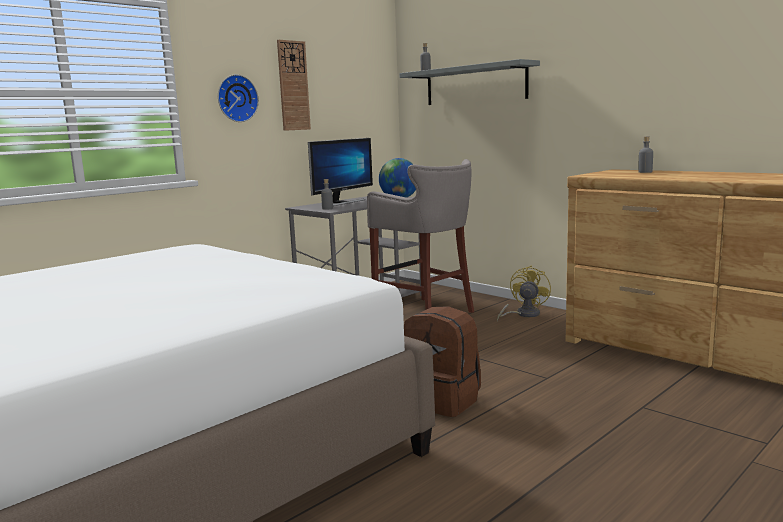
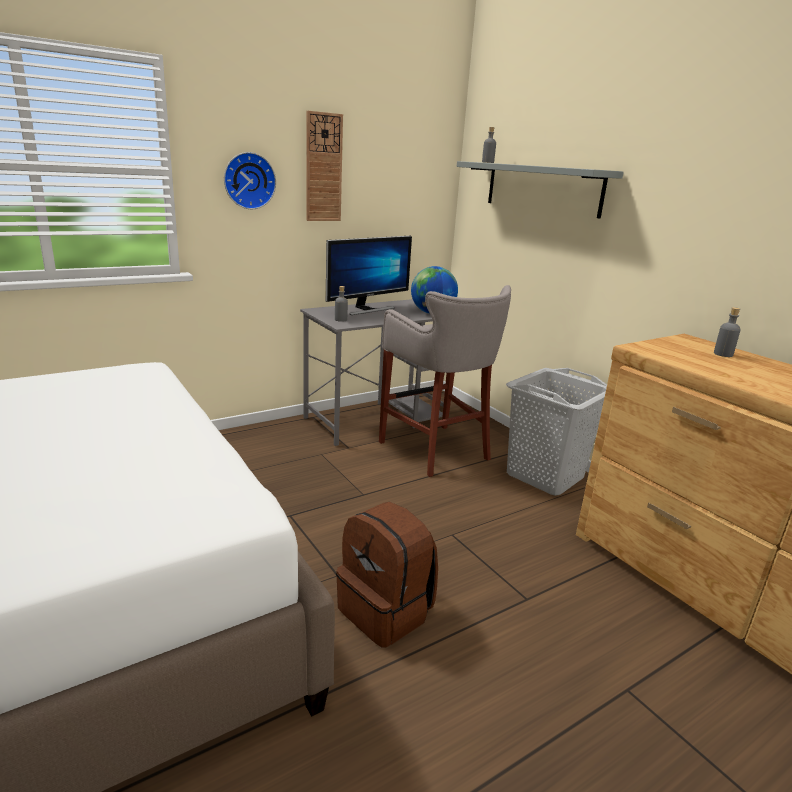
camera: 10 degrees right, 10 degrees up
(523, 314) = (544, 476): yellow fan -> grey laundry basket

